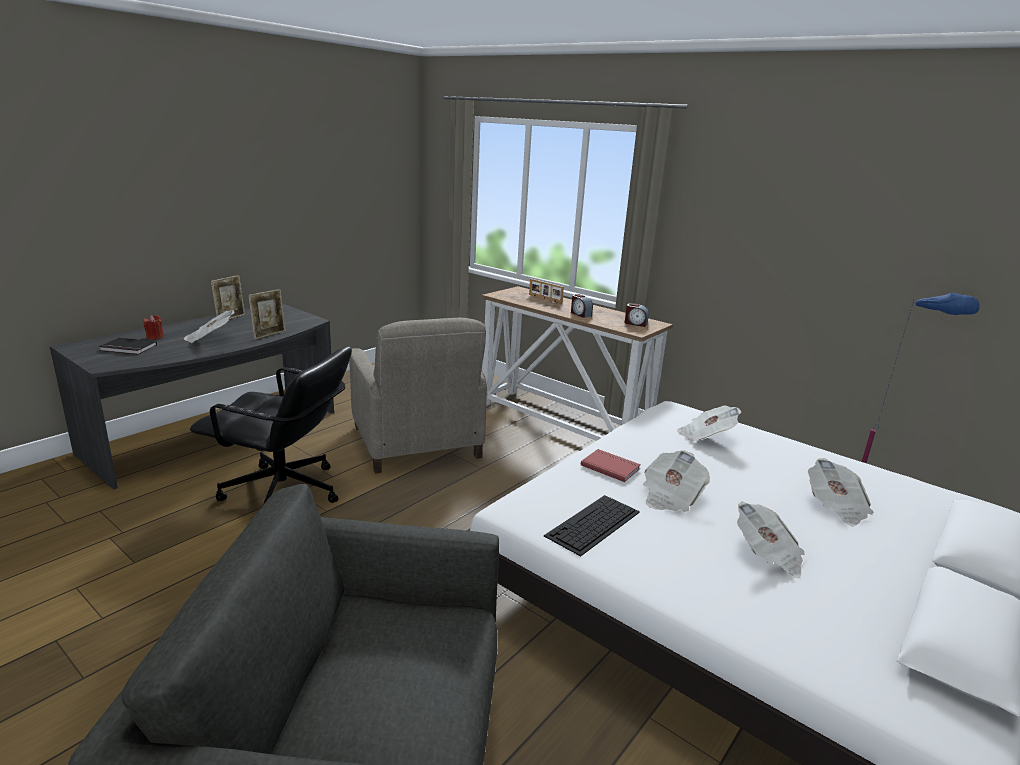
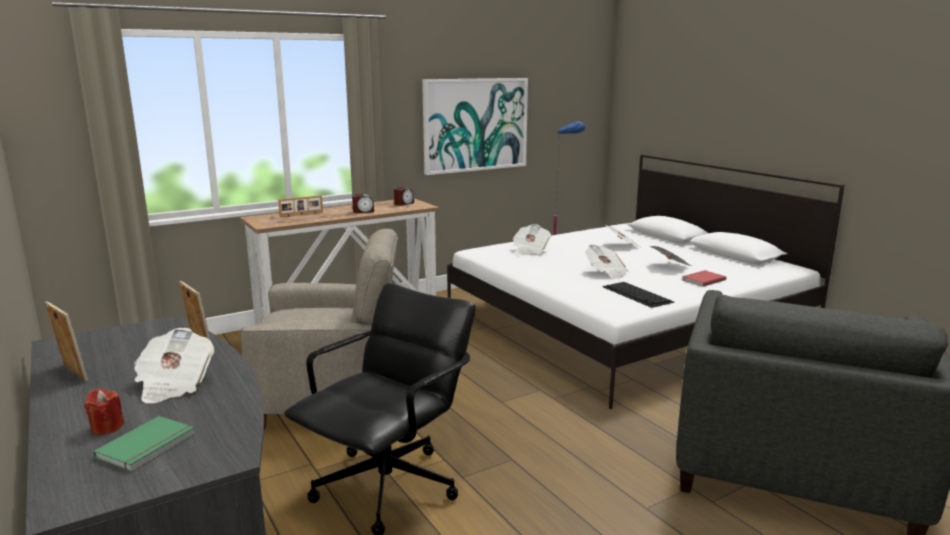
camera: 70 degrees left, 5 degrees down
(128, 348) = (148, 446): black book -> green book
(610, 466) = (562, 279): red book -> red book (702, 279)
(803, 260) = (475, 125): none -> picture

